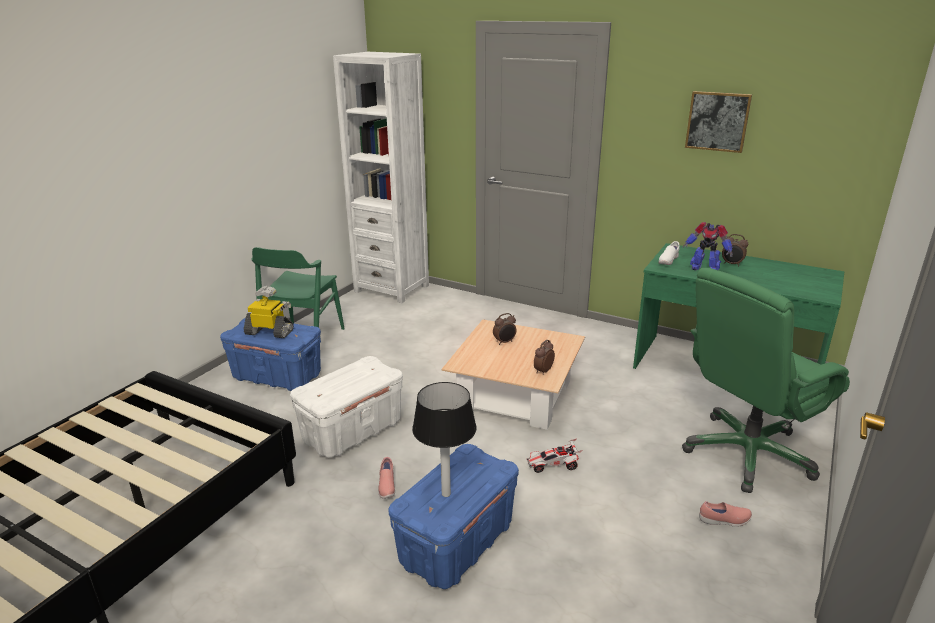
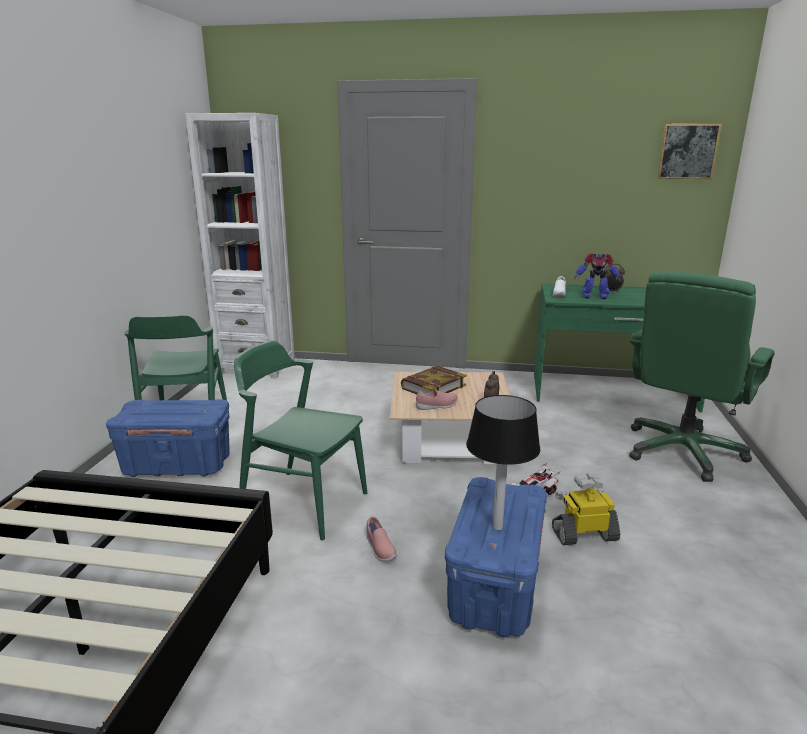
camera: 20 degrees left, 5 degrees down
(270, 332) = (170, 411): toy robot -> toy robot (584, 534)
(352, 431) = (303, 503): white storage box -> green chair
(504, 342) = (433, 387): alarm clock -> book
(717, 121) = (581, 166): picture -> picture (688, 151)
(724, 521) = (711, 508): pink shoe -> pink shoe (437, 406)

